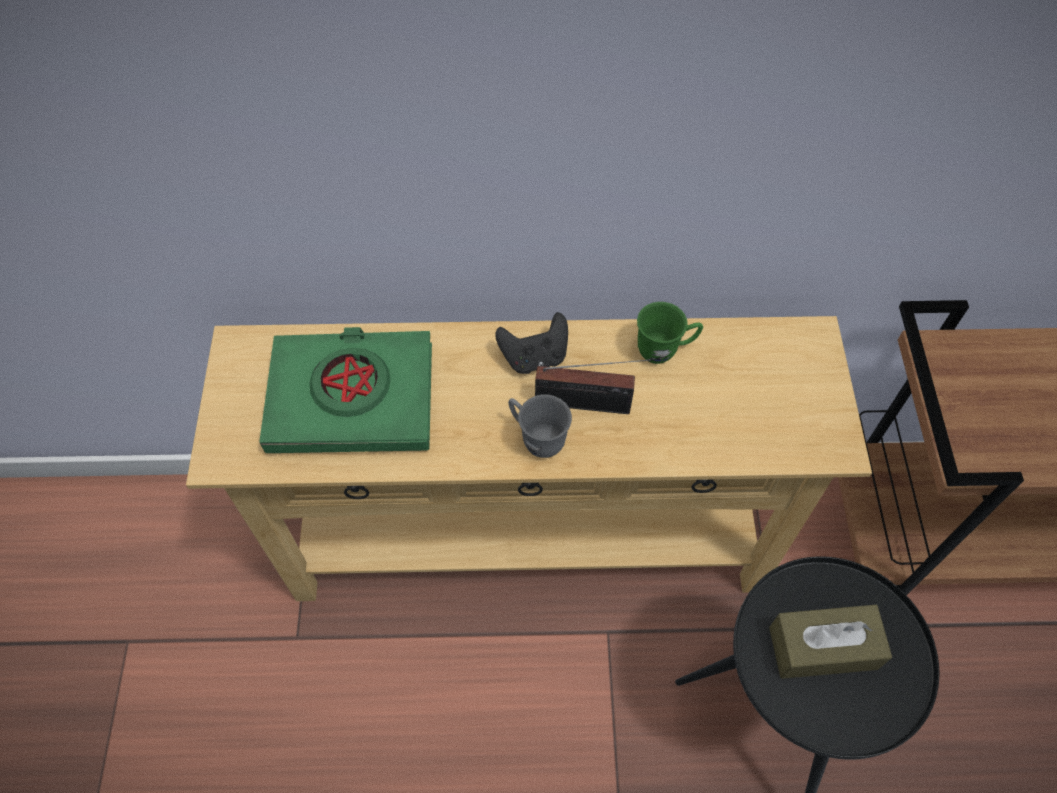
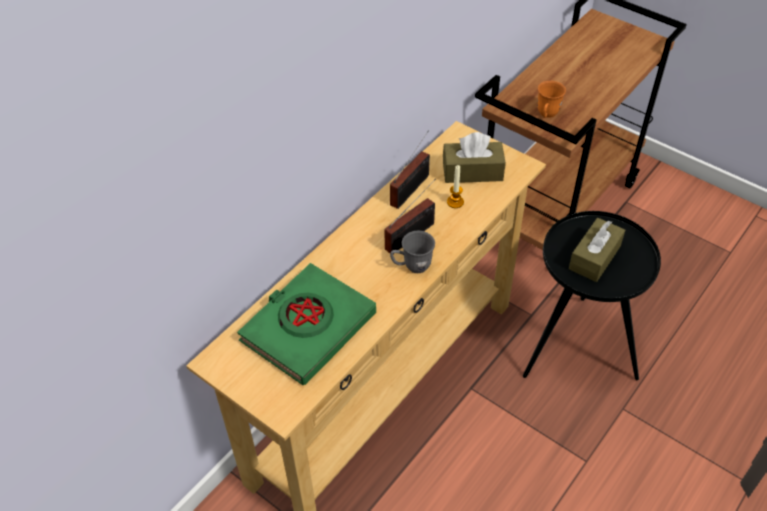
camera: 50 degrees left, 10 degrees down
(534, 357) = (363, 238): black game controller -> none
(665, 350) = (412, 188): green mug -> radio
(689, 412) = (455, 202): none -> candle
(763, 395) = (472, 171): none -> brown tissue box
(978, 412) = (546, 115): none -> orange mug

